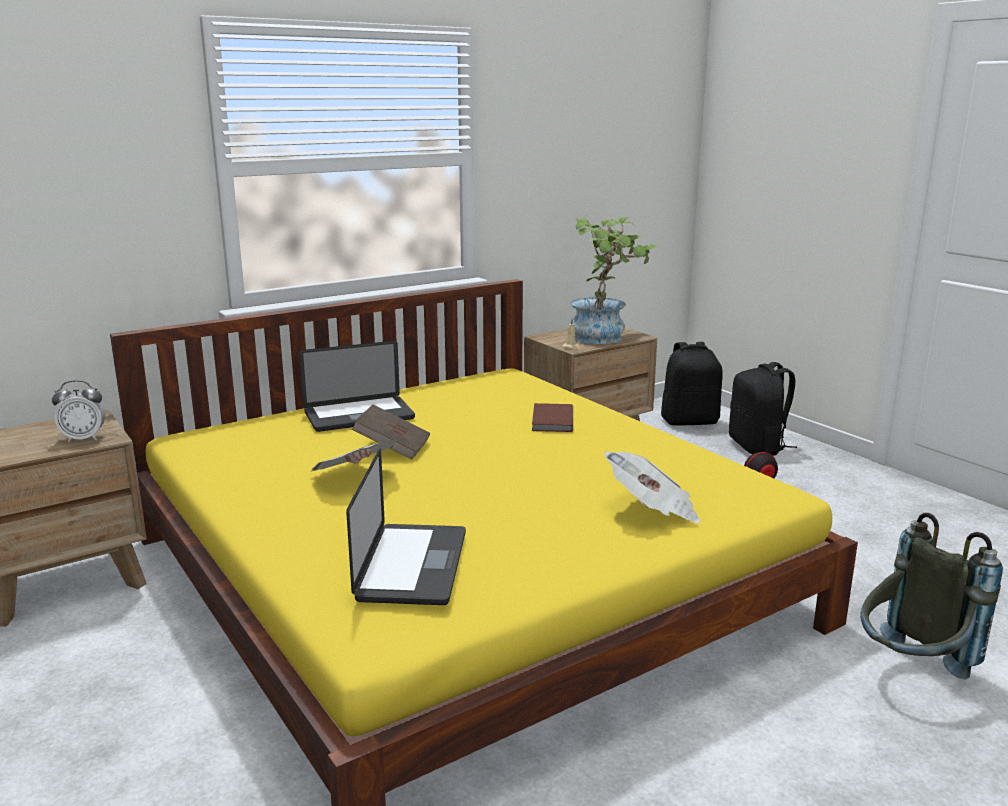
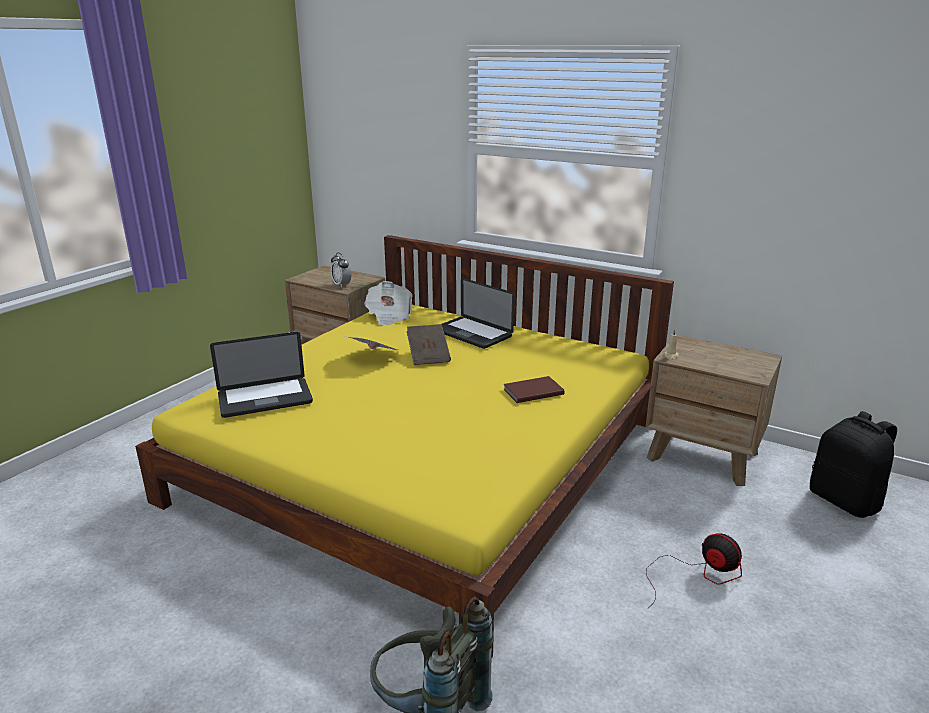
camera: 65 degrees right, 5 degrees up
(605, 337) = (727, 363): potted plant -> none
(652, 510) = (391, 459): newspaper -> newspaper (389, 316)
(758, 447) = (838, 558): black backpack -> none

